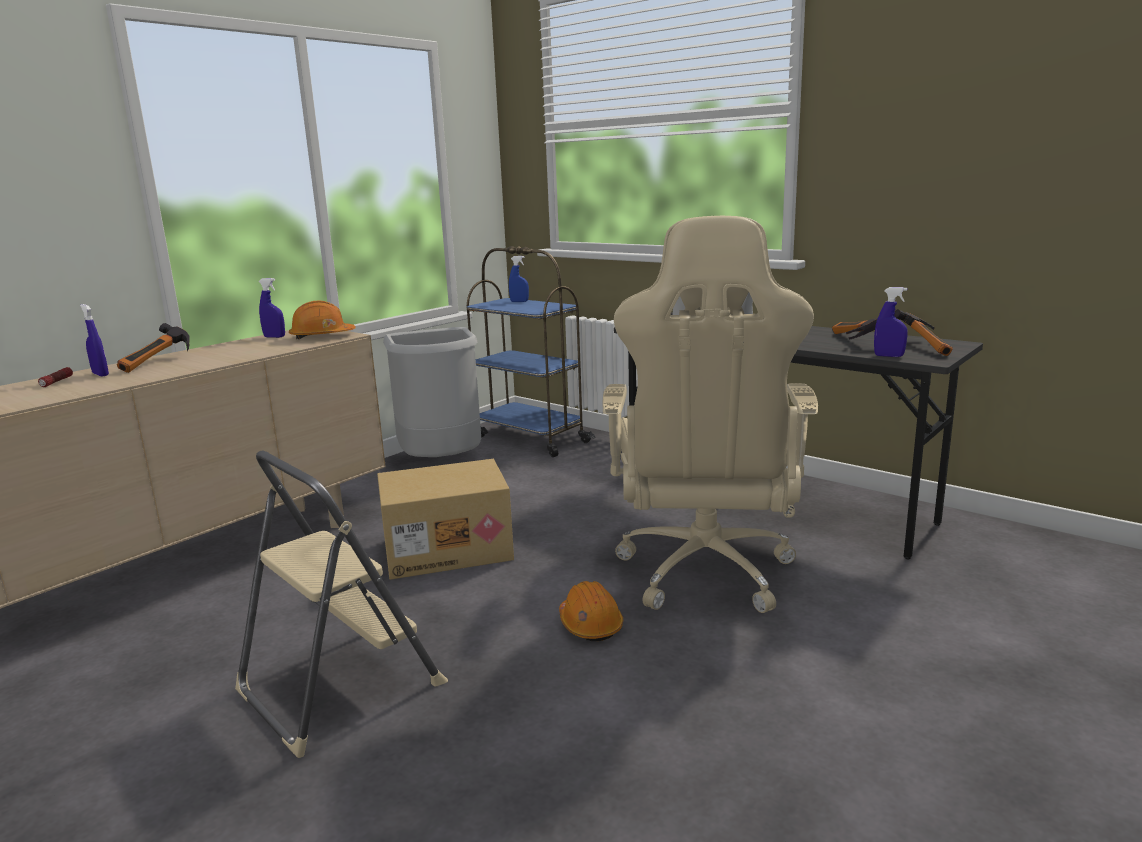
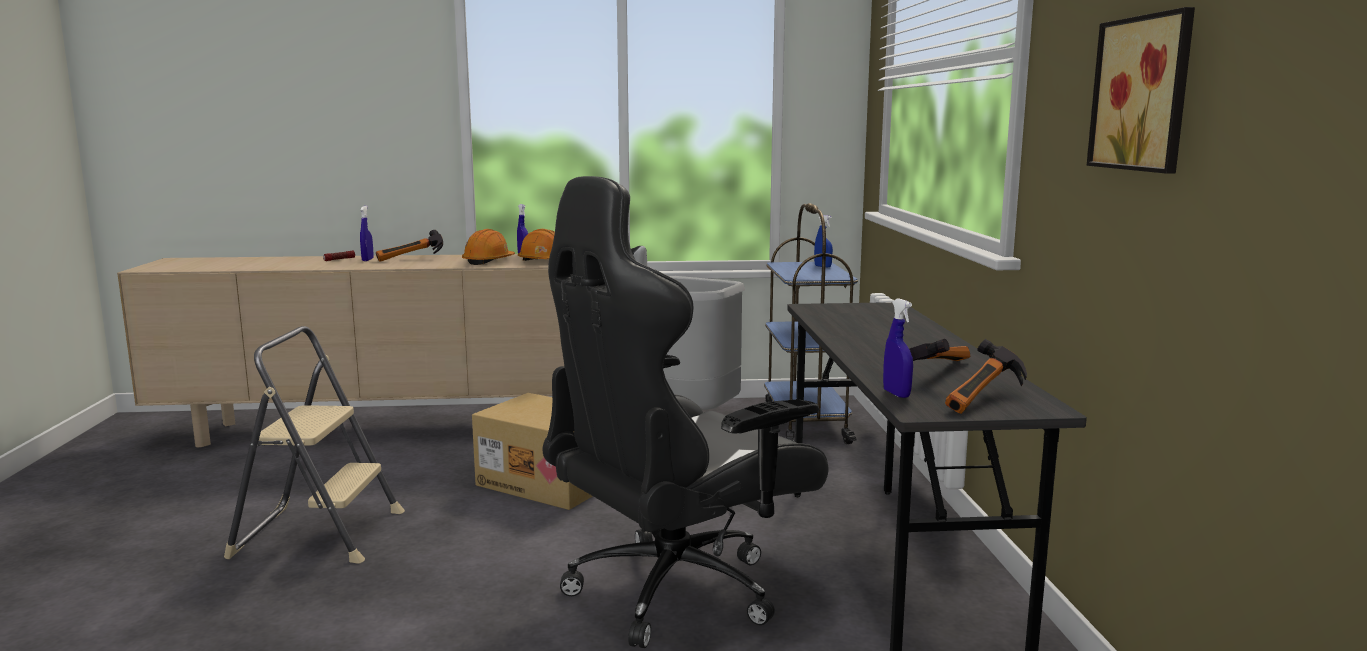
camera: 45 degrees right, 5 degrees down
(590, 624) = (505, 579): orange hard hat -> orange hard hat (488, 261)
(704, 566) = (683, 587): beige office chair -> black office chair
(970, 135) = (1146, 93): none -> picture

